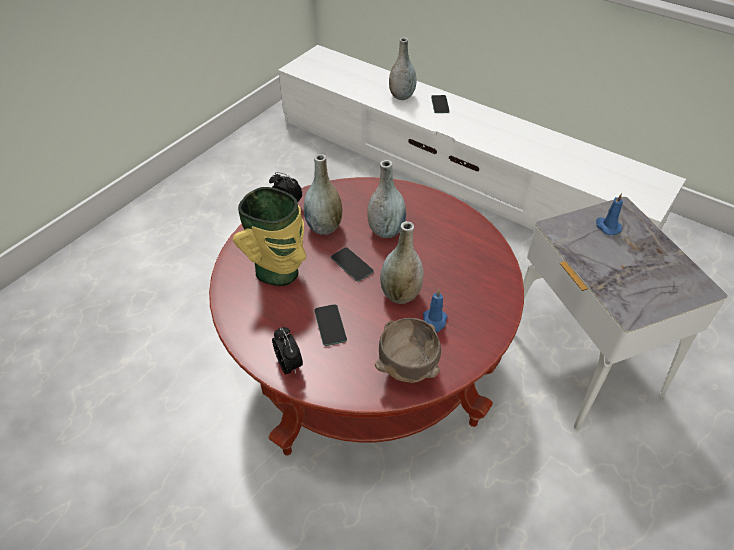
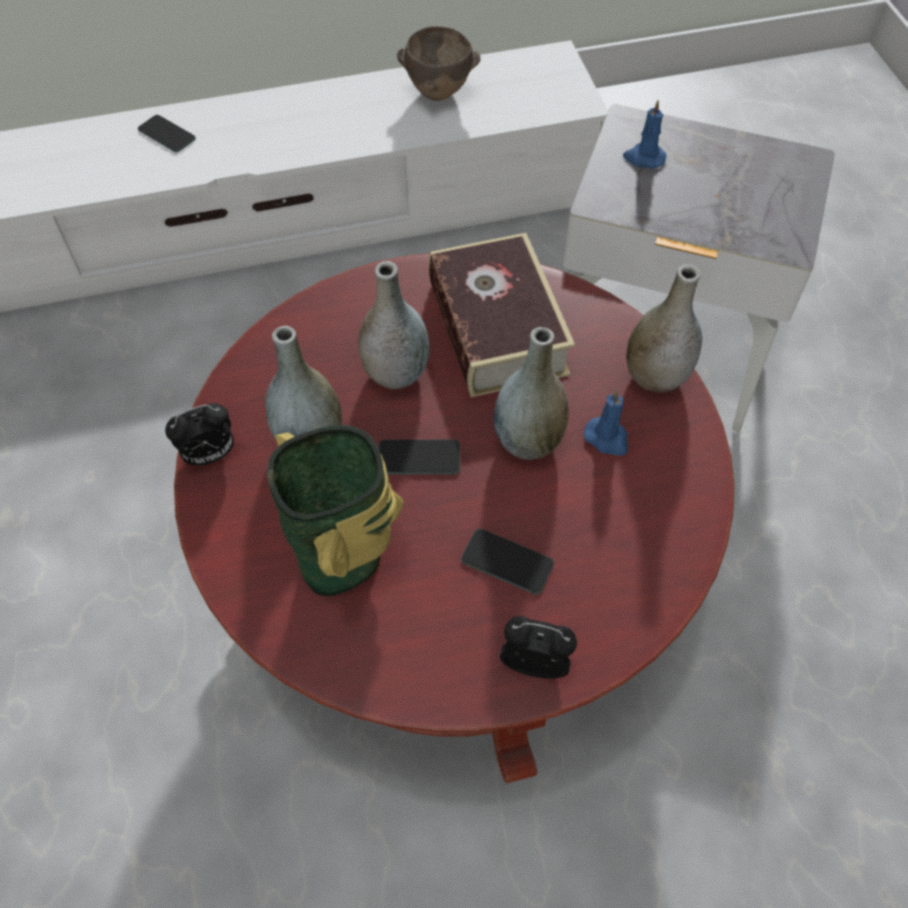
camera: 50 degrees left, 10 degrees up
(401, 96) = (92, 158): grey vase -> grey vase (655, 377)
(406, 370) = (660, 527): brown bowl -> brown bowl (437, 94)
(449, 247) = (497, 328): none -> book

